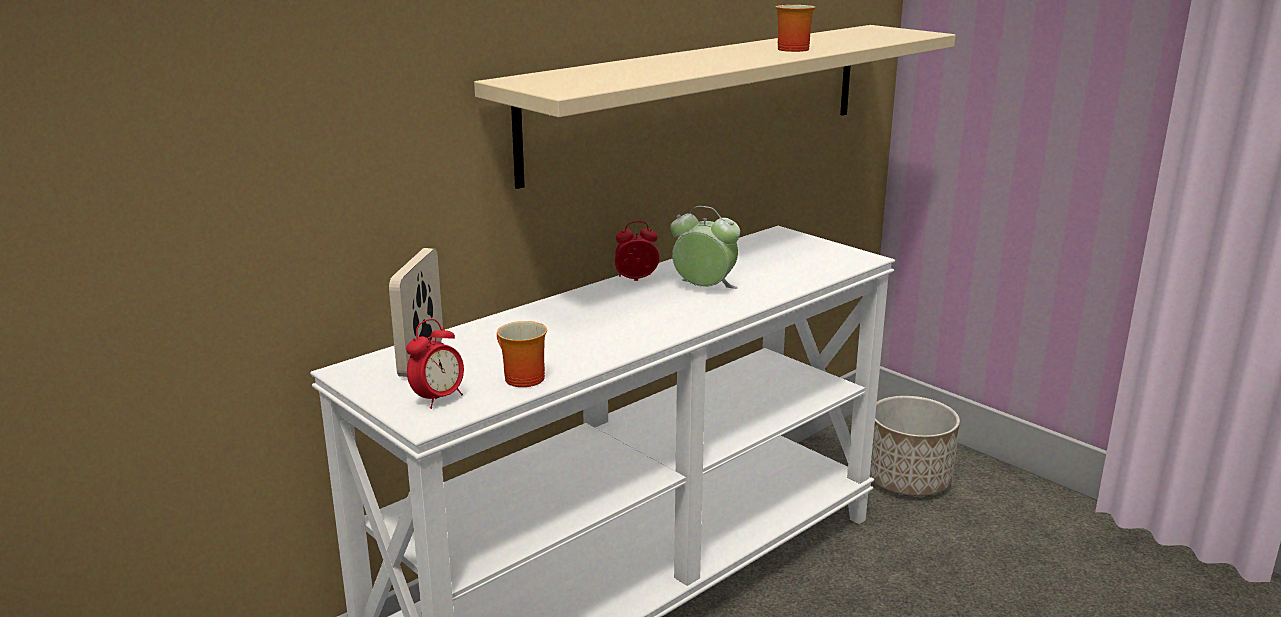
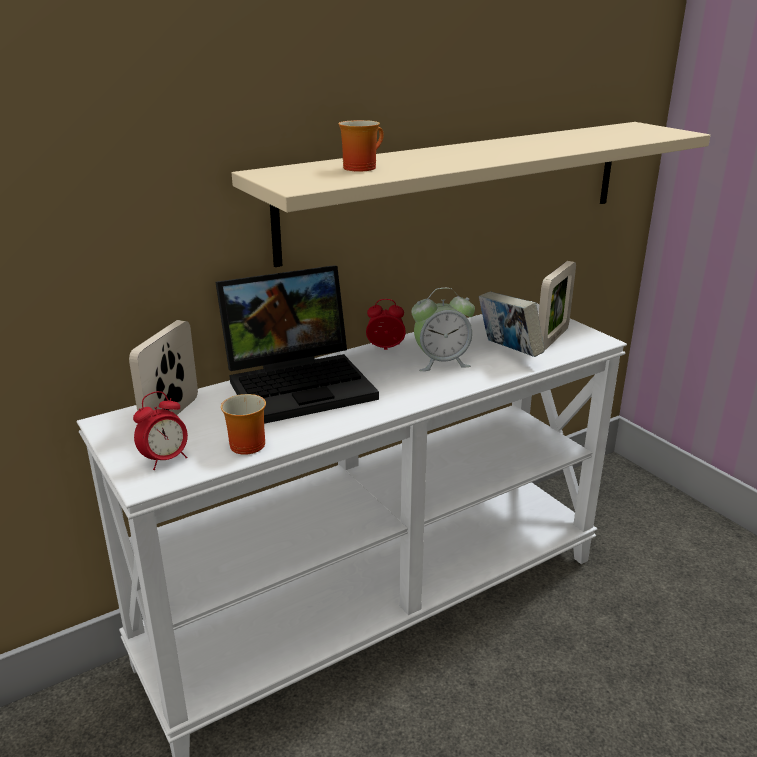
camera: 10 degrees right, 5 degrees up
(556, 318) = (301, 383): none -> laptop
(704, 289) = (441, 362): alarm clock -> alarm clock turned 135 degrees clockwise
(772, 275) = (508, 352): none -> book
(792, 49) = (543, 146): mug -> mug (360, 167)
(815, 259) = (552, 339): none -> picture frame
(908, 479) = (634, 525): planter -> none

